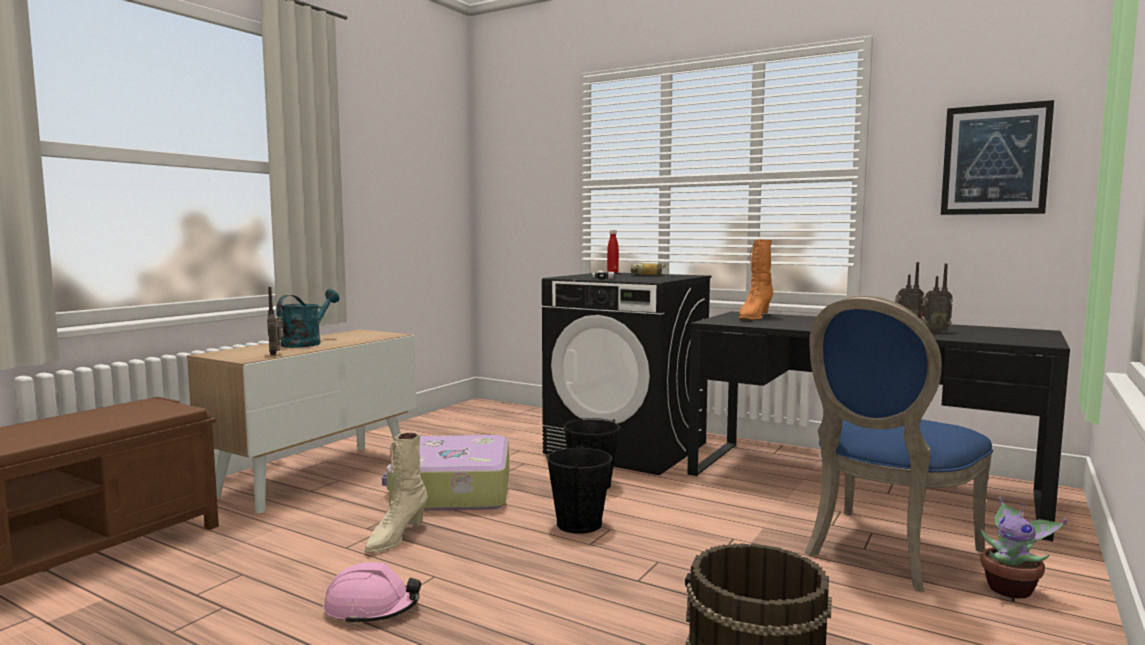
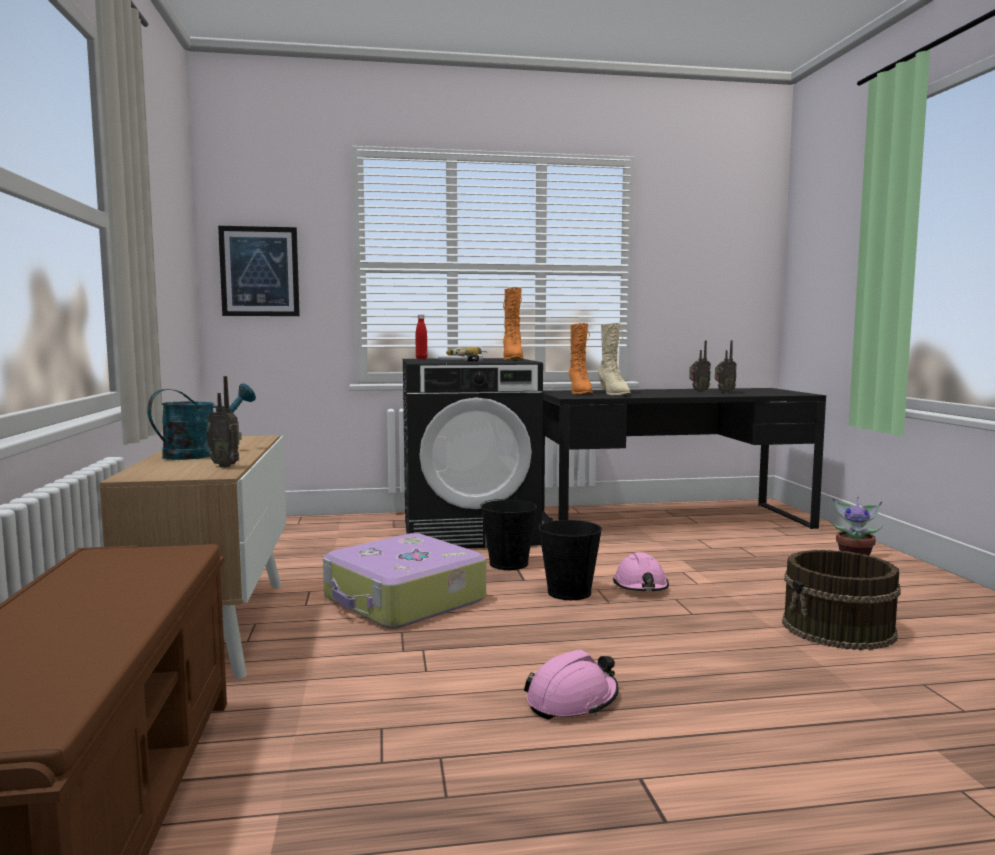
camera: 40 degrees left, 0 degrees up
(306, 343) = (200, 454): turquoise watering can -> turquoise watering can turned 60 degrees clockwise
(396, 538) = (451, 648): beige boot -> beige boot (613, 393)
(654, 539) = (641, 587): none -> pink hard hat
(682, 276) = (512, 359): none -> orange boot
(884, 552) = (768, 555): blue chair -> none
(995, 160) = (718, 265): picture -> picture (259, 271)

